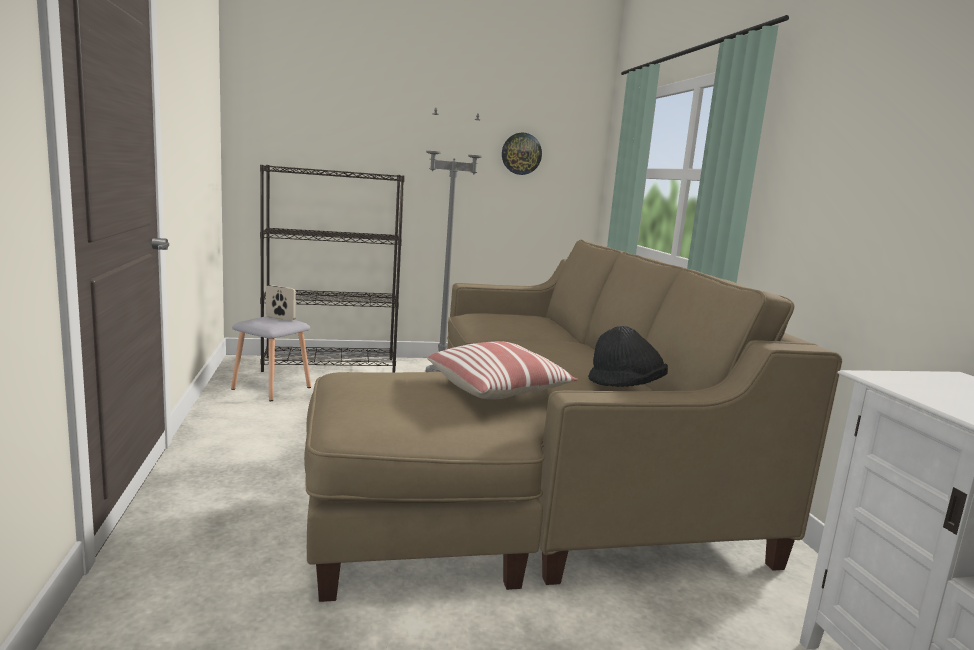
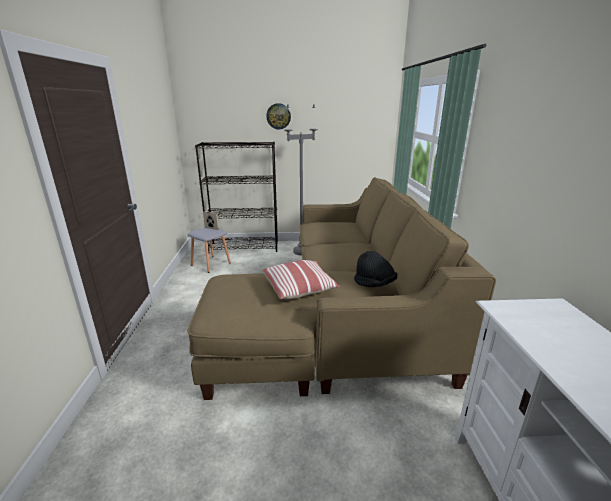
camera: 10 degrees right, 10 degrees up
(521, 153) = (344, 122): wall clock -> wall clock (278, 116)

